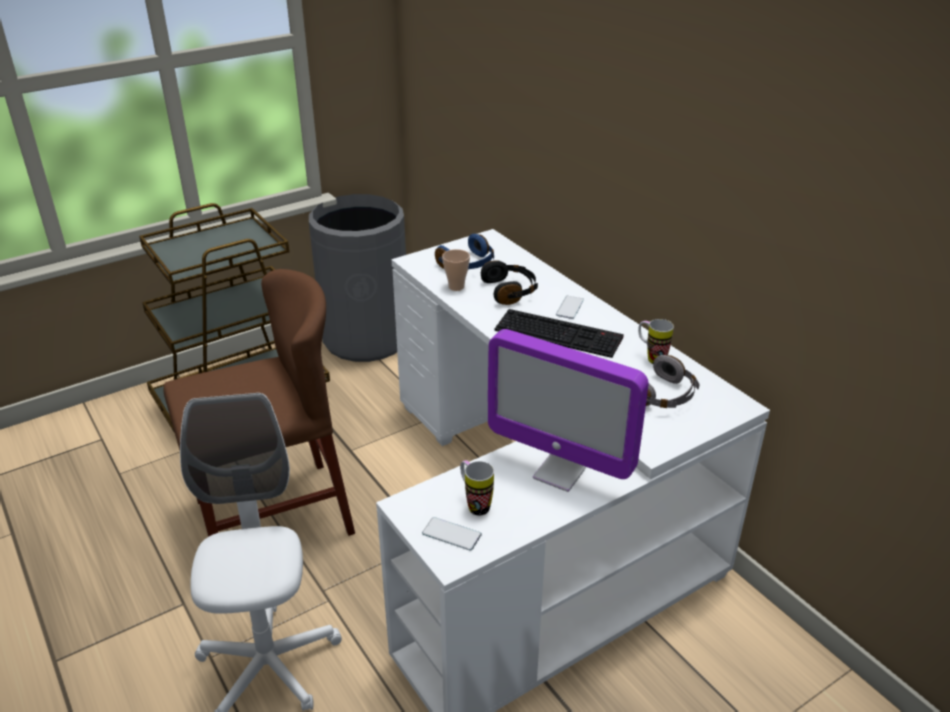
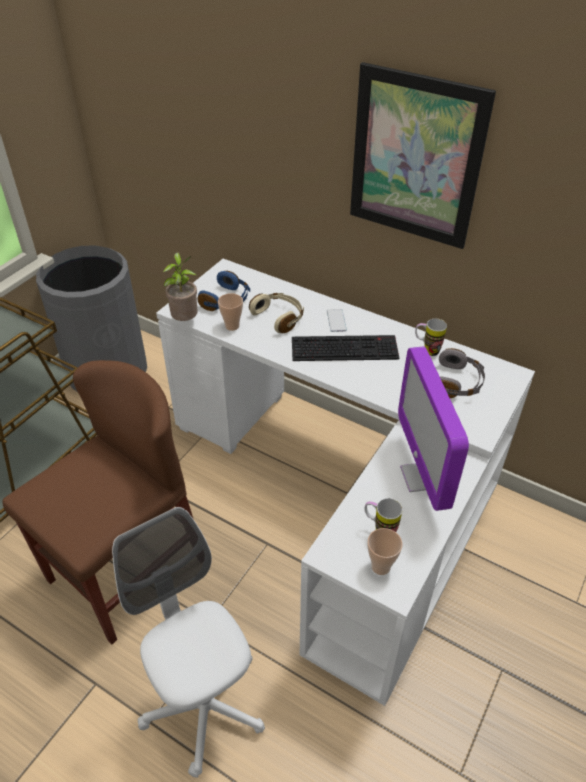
camera: 25 degrees left, 10 degrees up
(414, 272) = (185, 320): none -> potted plant
(451, 534) = (380, 566): phone -> cup
(510, 291) = (279, 317): black headphones -> beige headphones
(560, 472) = (422, 477): monitor -> monitor turned 75 degrees clockwise
(663, 126) = (415, 158): none -> picture

